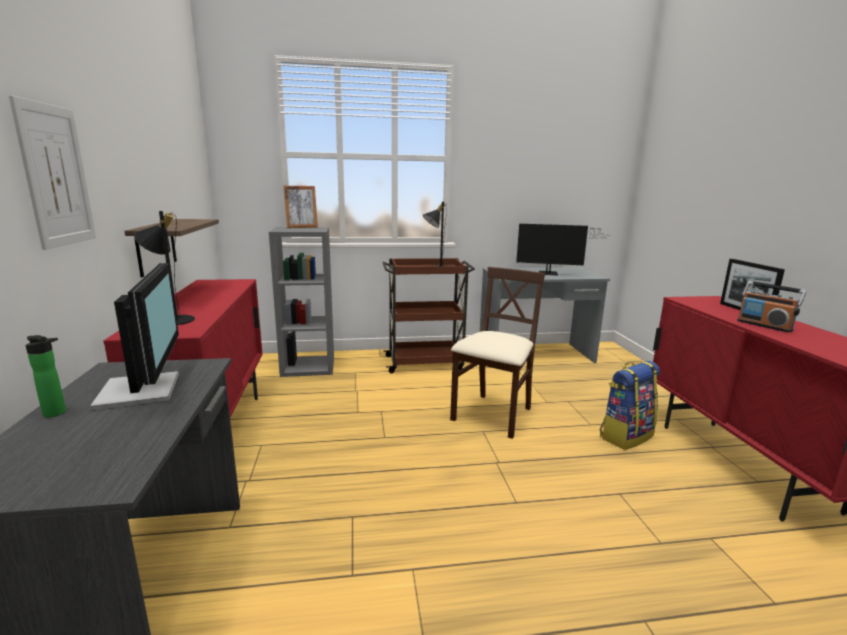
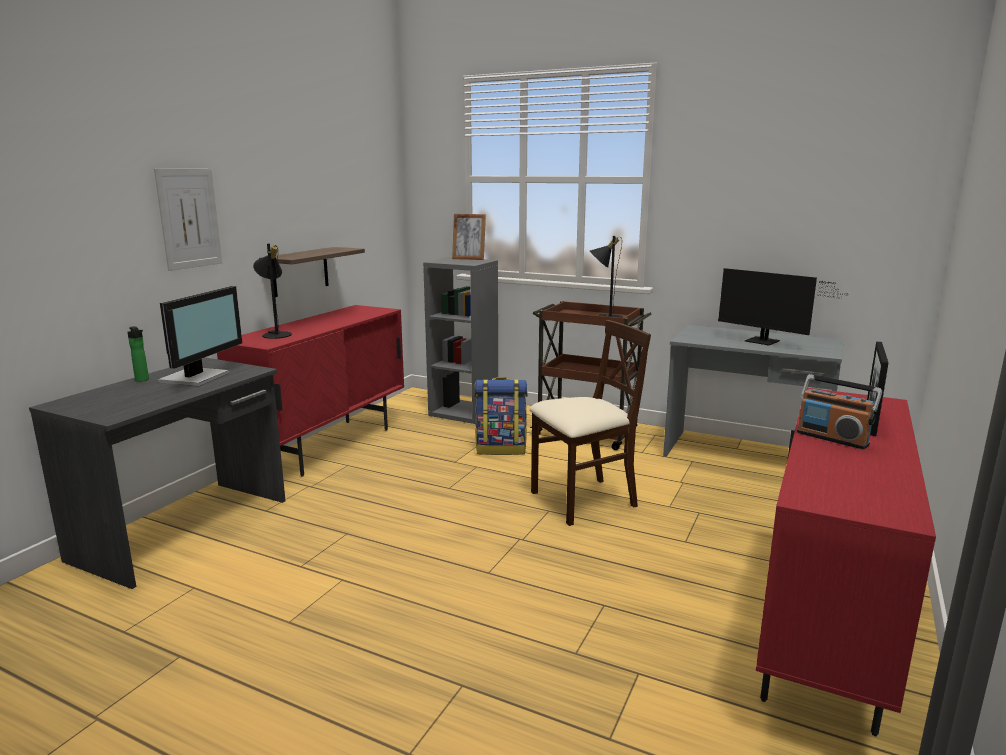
camera: 35 degrees right, 0 degrees up
(625, 435) = (711, 564): backpack -> backpack (501, 449)
(764, 325) = (832, 438): radio -> radio turned 45 degrees counterclockwise

